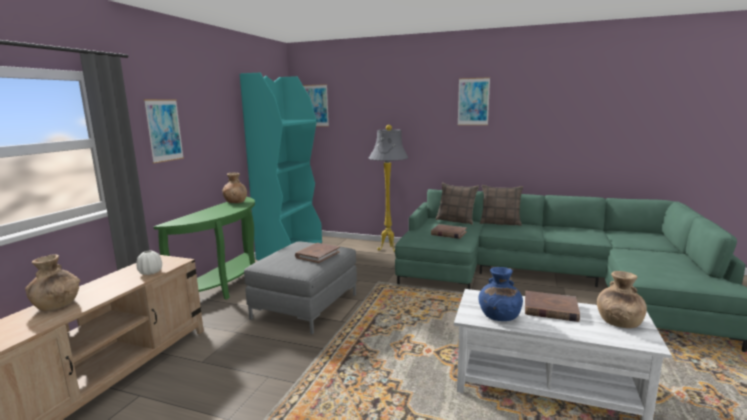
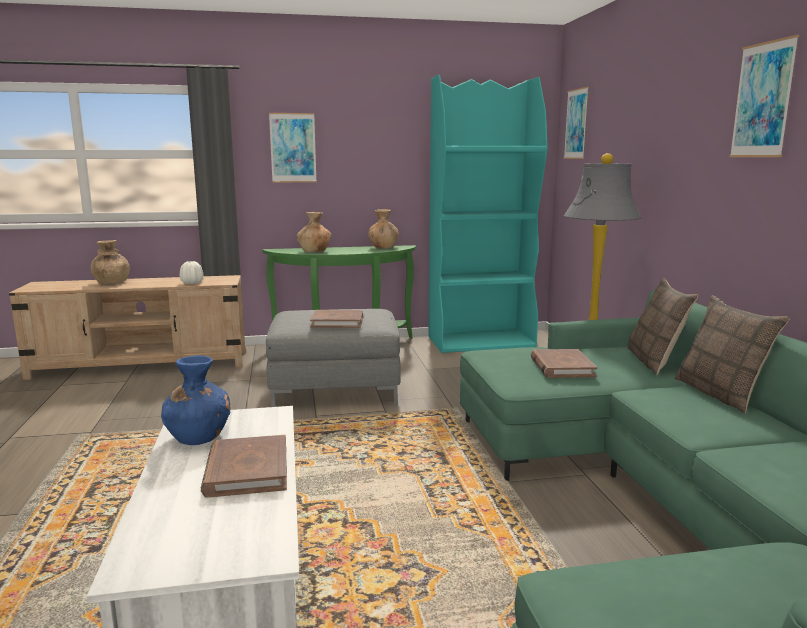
camera: 60 degrees right, 0 degrees up
(618, 322) = (217, 535): brown vase -> brown vase (314, 251)

